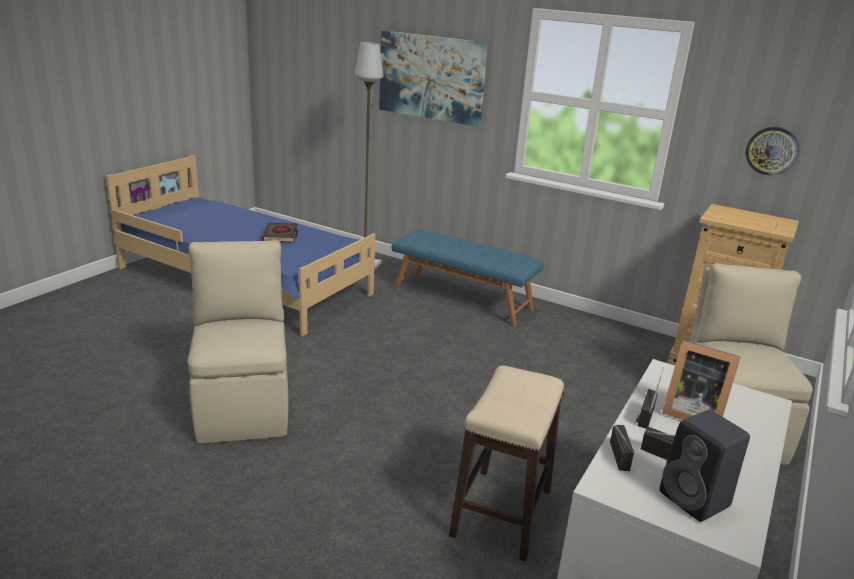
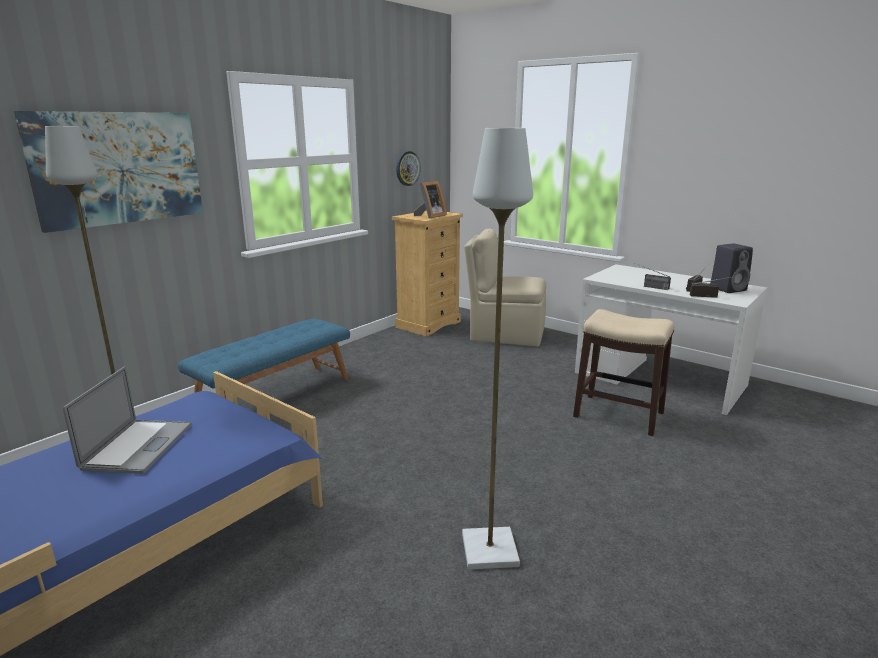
camera: 80 degrees left, 5 degrees down
(243, 406) = (488, 549): beige chair -> grey floor lamp
(281, 236) = (138, 446): black book -> laptop
(691, 412) = (643, 279): picture frame -> picture frame (430, 216)

